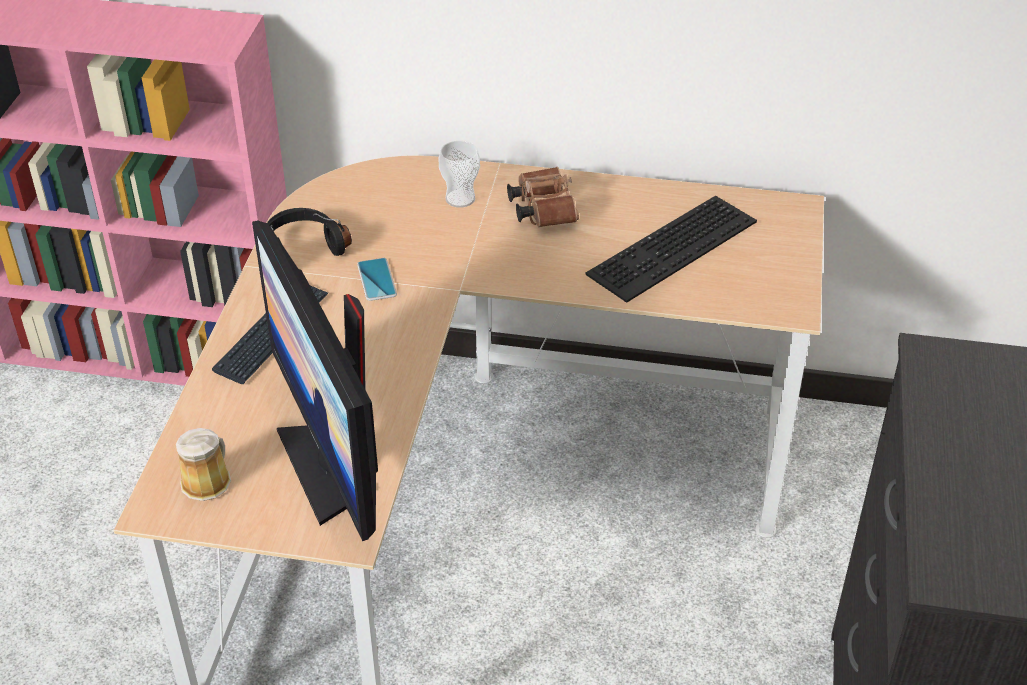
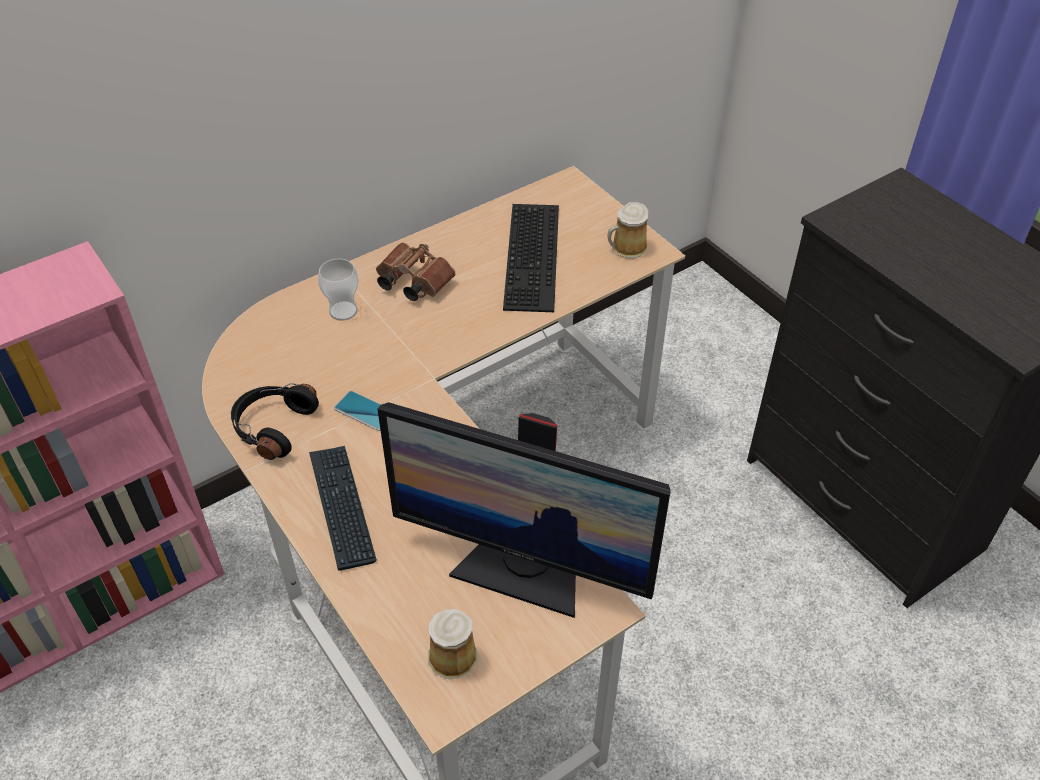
camera: 45 degrees left, 5 degrees up
(770, 292) = (626, 248): none -> mug

